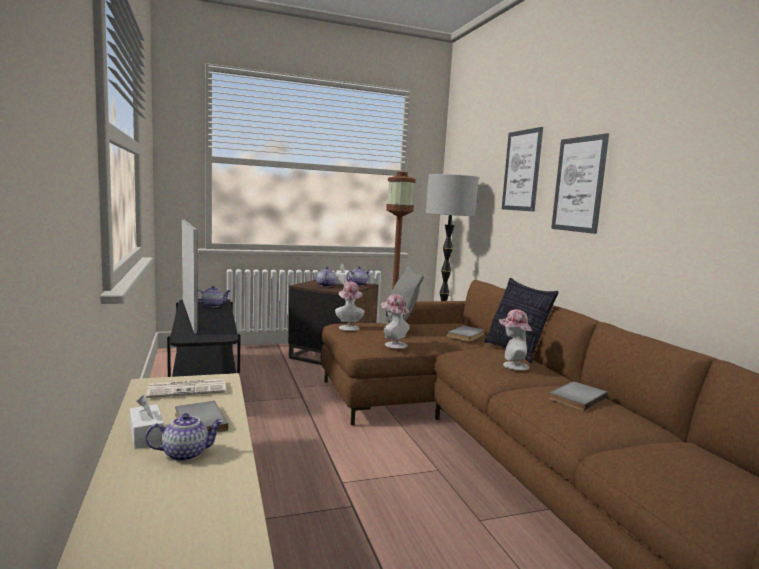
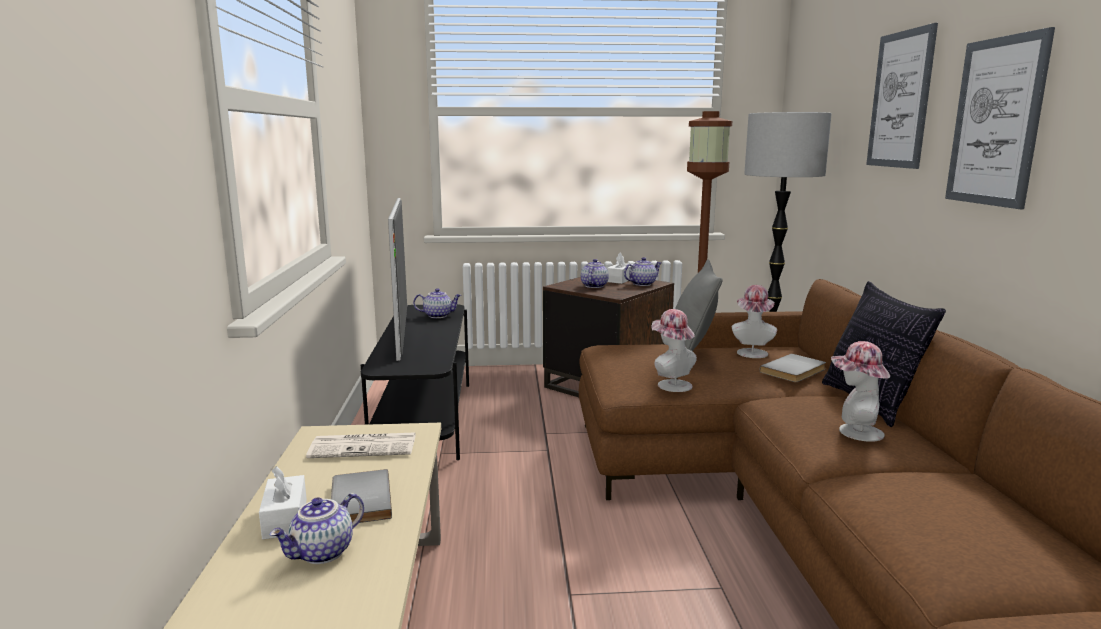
camera: 15 degrees right, 5 degrees up
(186, 453) = (323, 553): teapot -> teapot turned 135 degrees clockwise
(348, 327) = (613, 353): hat -> hat (751, 352)
(575, 397) = (954, 502): grey book -> none

